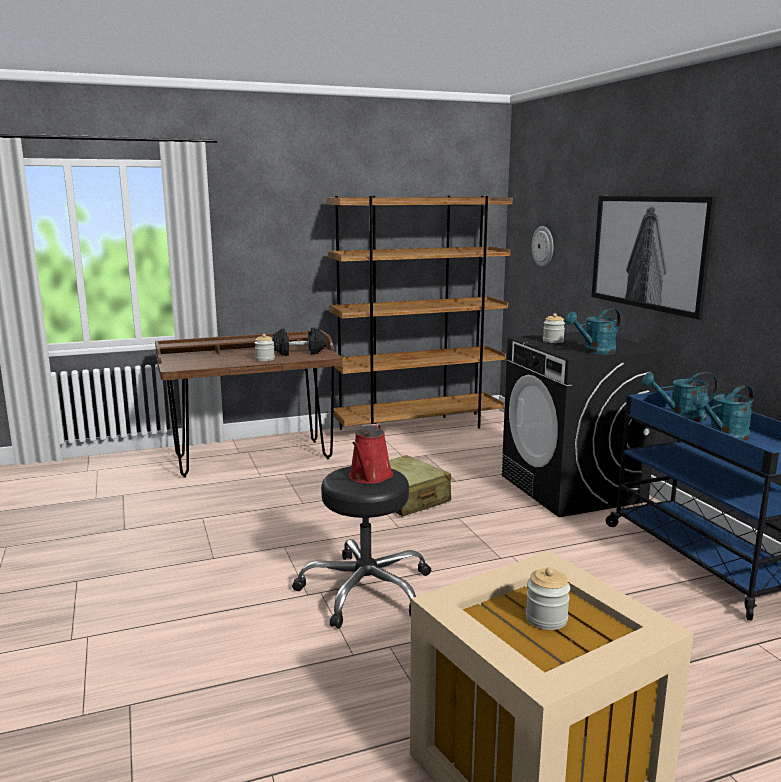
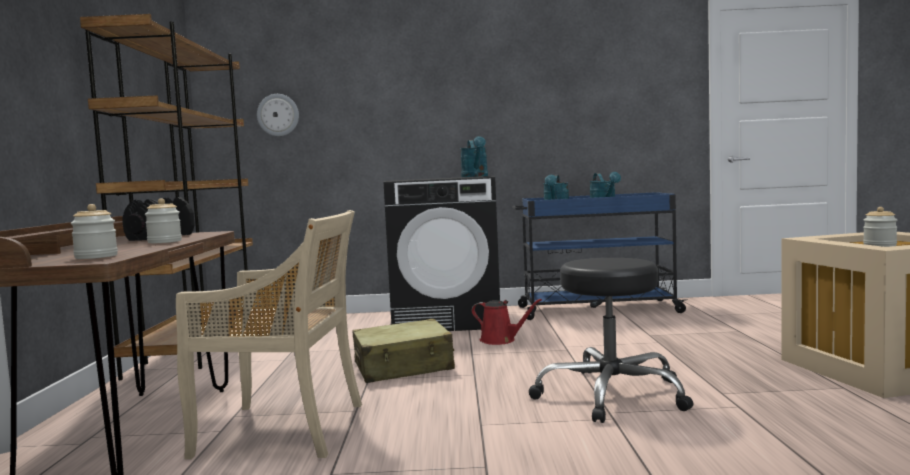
camera: 70 degrees left, 10 degrees down
(264, 491) = (284, 430): none -> beige chair
(369, 477) = (605, 261): red watering can -> red watering can (500, 340)
(553, 341) = (421, 179): jar -> jar (96, 257)
(649, 252) = (444, 101): picture -> none

